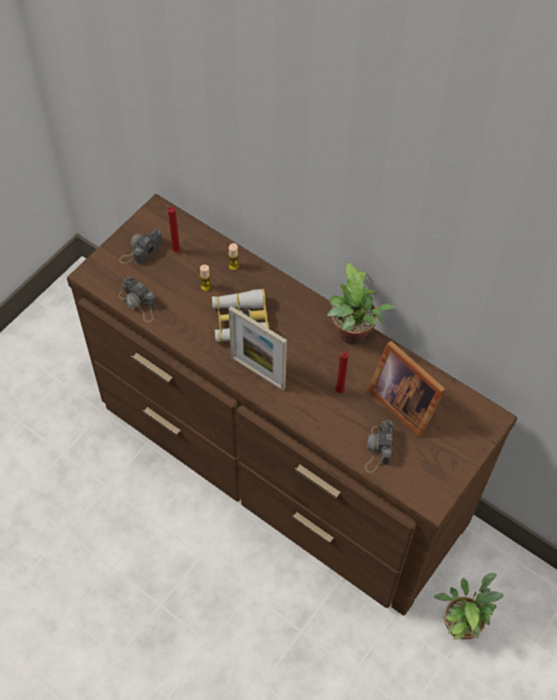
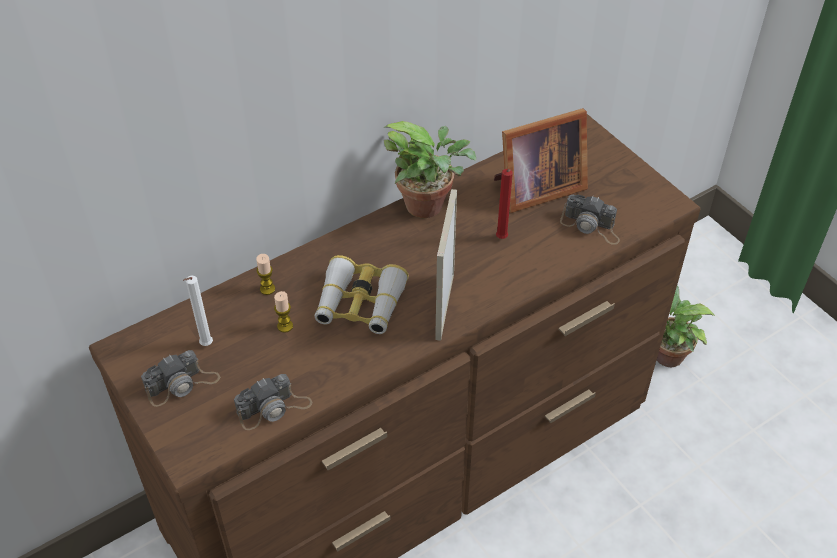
camera: 70 degrees left, 10 degrees down
(141, 250) = (182, 384): camera -> camera turned 90 degrees counterclockwise
(174, 250) = (205, 345): red candle -> white candle
(257, 372) = (444, 306): picture frame -> picture frame turned 135 degrees clockwise

